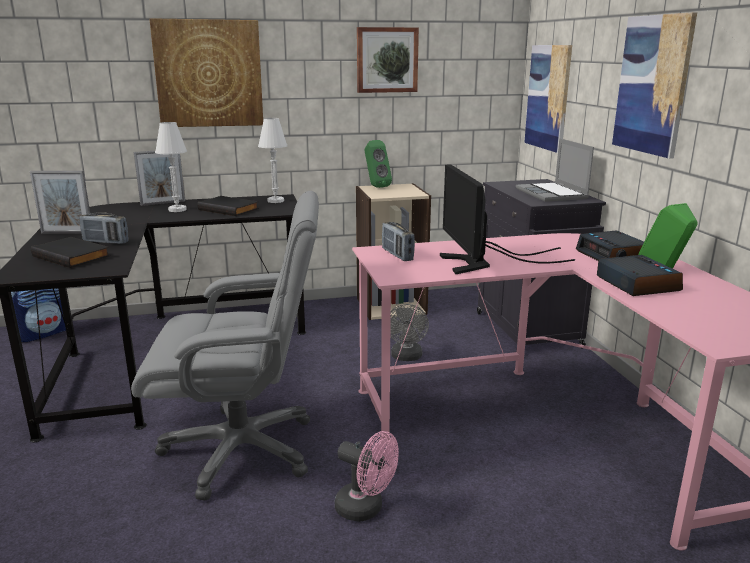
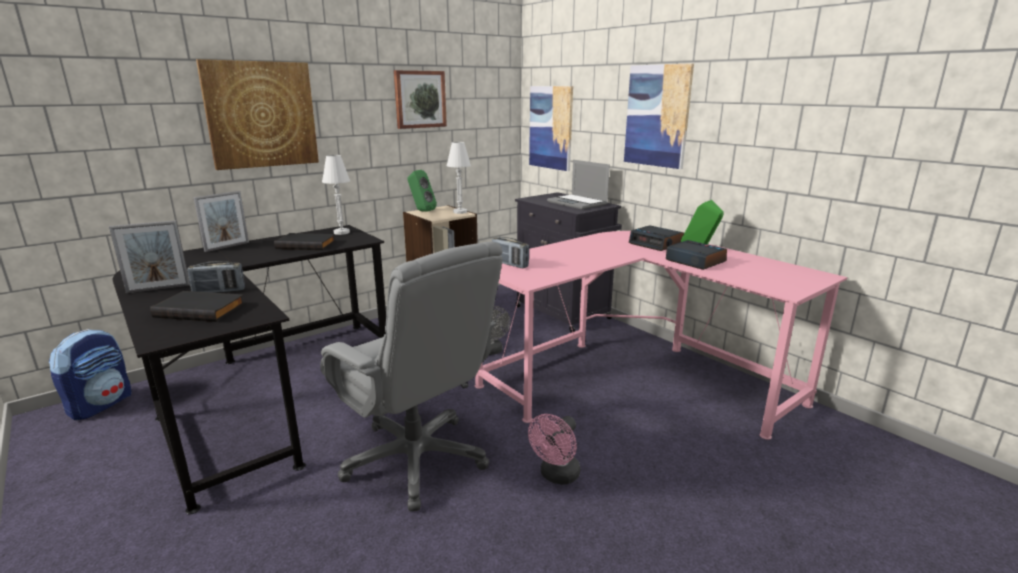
camera: 25 degrees left, 0 degrees up
(177, 210) = (252, 251): white table lamp -> white table lamp (460, 212)
(242, 449) = (416, 459): grey office chair -> grey office chair turned 75 degrees clockwise
(366, 509) = (556, 476): pink fan -> pink fan turned 120 degrees clockwise
(483, 263) = (580, 261): monitor -> none

